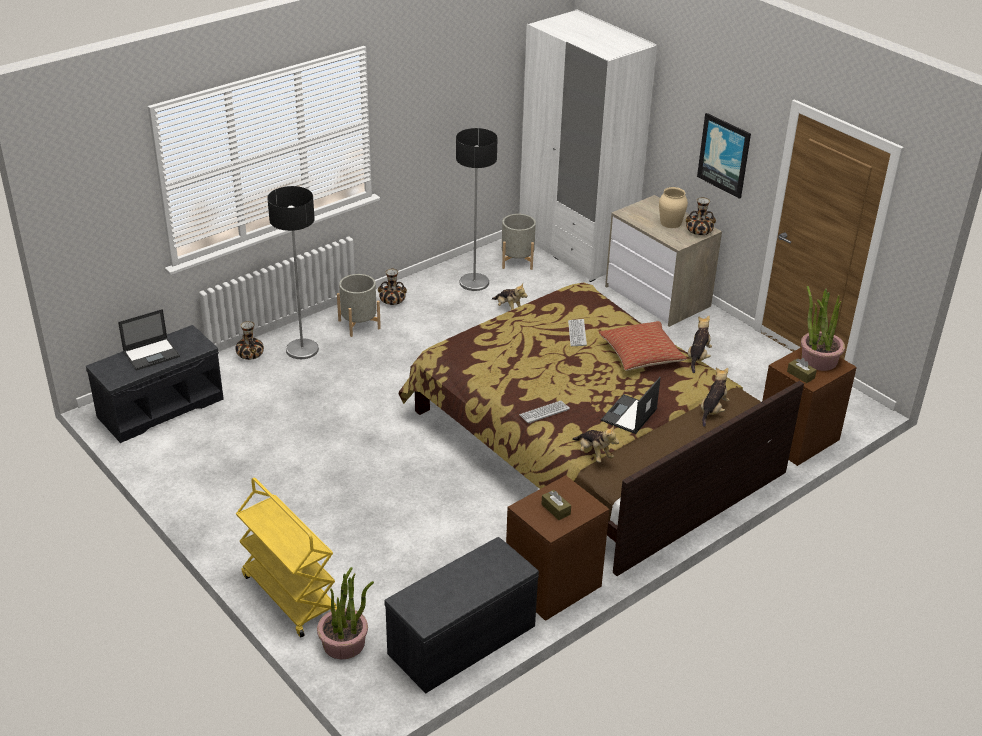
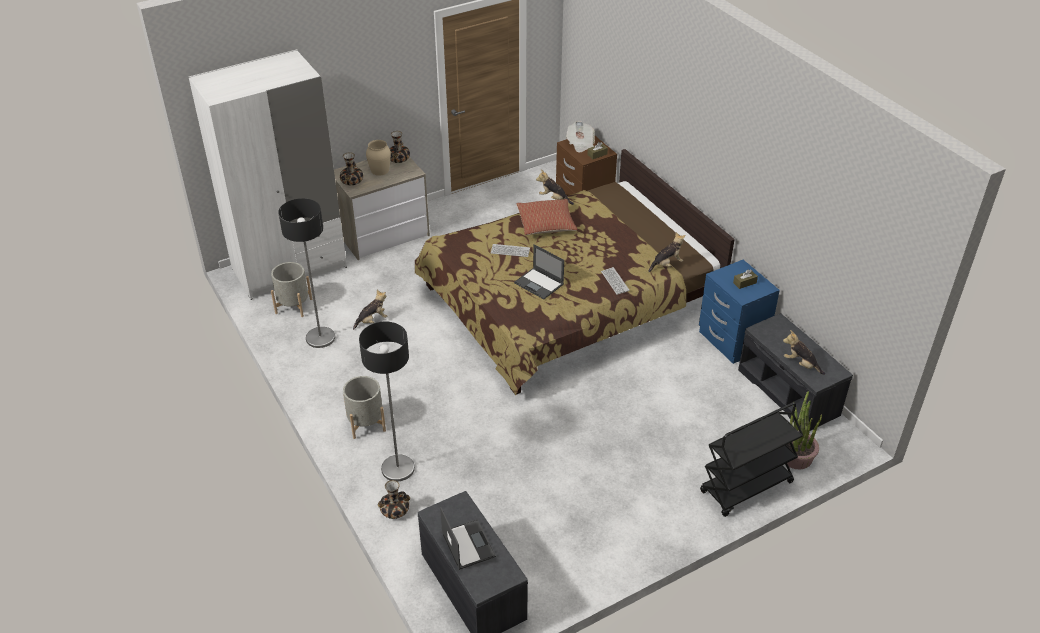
camera: 80 degrees left, 5 degrees up
(289, 596) = (746, 488): yellow cart -> black cart
(392, 300) = (331, 397): vase -> vase (352, 181)
(552, 585) = (731, 340): brown nightstand -> blue nightstand
(629, 415) = (622, 241): laptop -> laptop (539, 284)
(713, 410) = (616, 205): plush toy -> plush toy (801, 364)
(724, 155) = (385, 92): picture -> none
(818, 360) = (580, 144): potted plant -> newspaper

